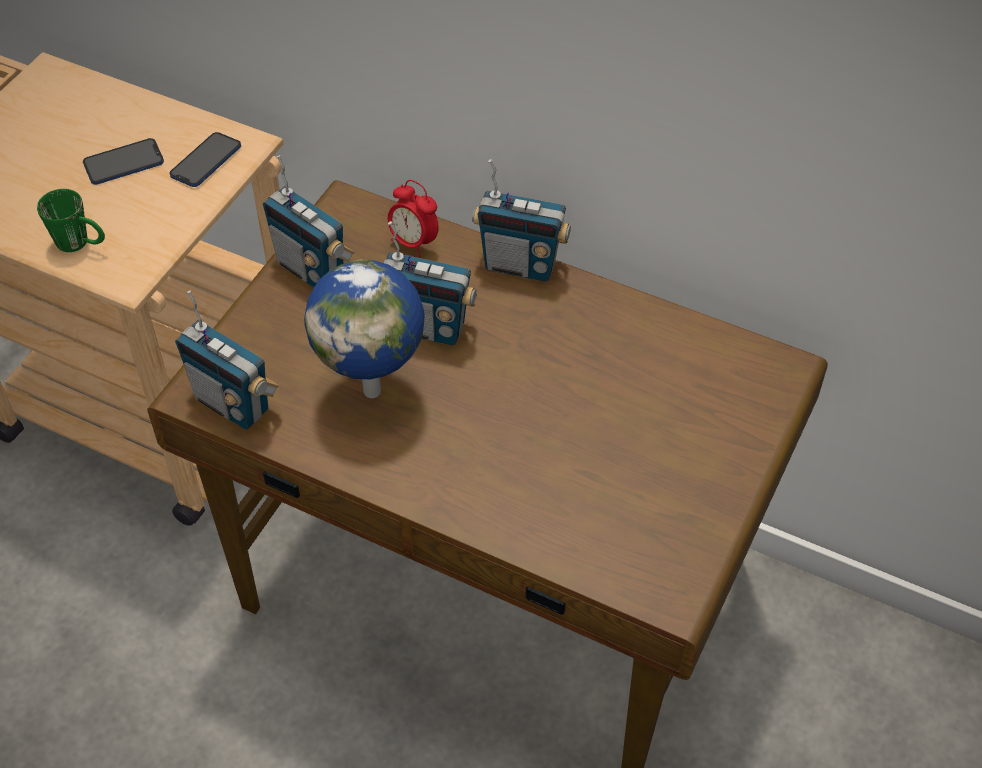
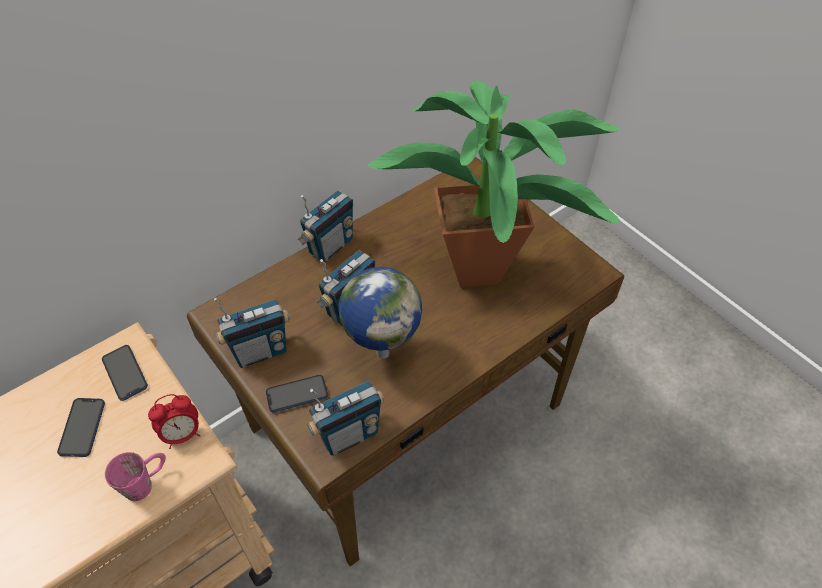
camera: 65 degrees left, 0 degrees up
(81, 243) = (146, 482): green mug -> pink mug
(267, 330) = (297, 394): none -> phone
(413, 242) = (275, 290): alarm clock -> alarm clock (182, 434)
(581, 459) = (488, 273): none -> potted plant

